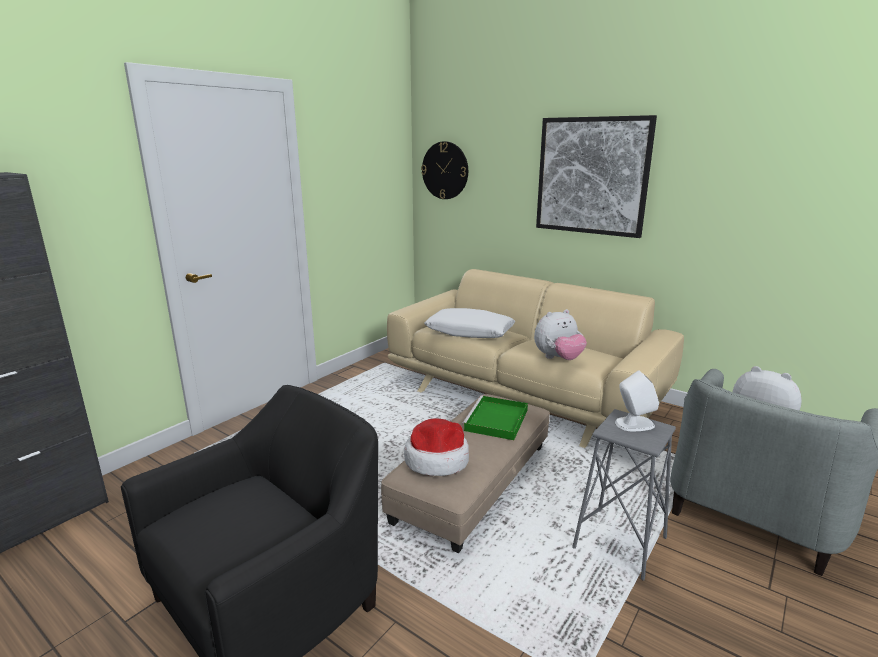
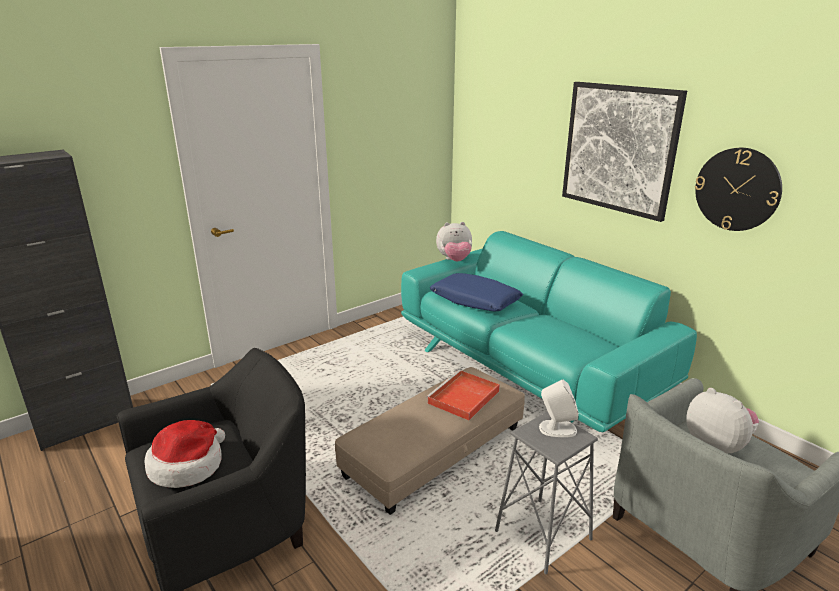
camera: 15 degrees right, 5 degrees up
(437, 460) = (388, 428): hat -> hat (188, 465)
(445, 170) = (482, 125): wall clock -> wall clock (737, 189)
(469, 332) = (475, 301): white pillow -> blue pillow
(496, 421) = (463, 398): green tray -> red tray
(524, 394) = (528, 368): beige sofa -> turquoise sofa
(558, 359) = (545, 342): plush toy -> plush toy (454, 260)

